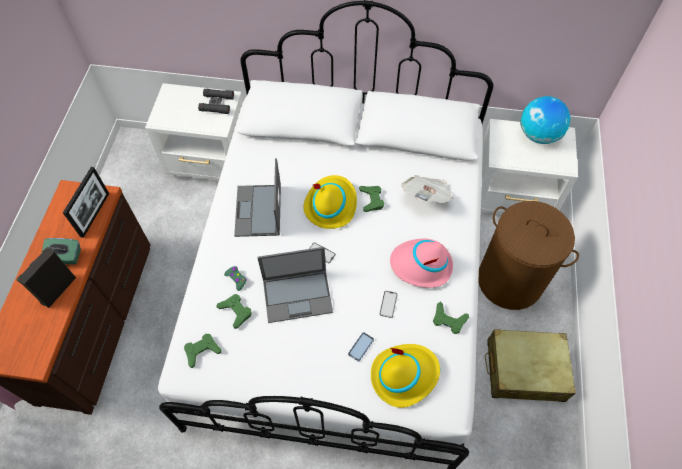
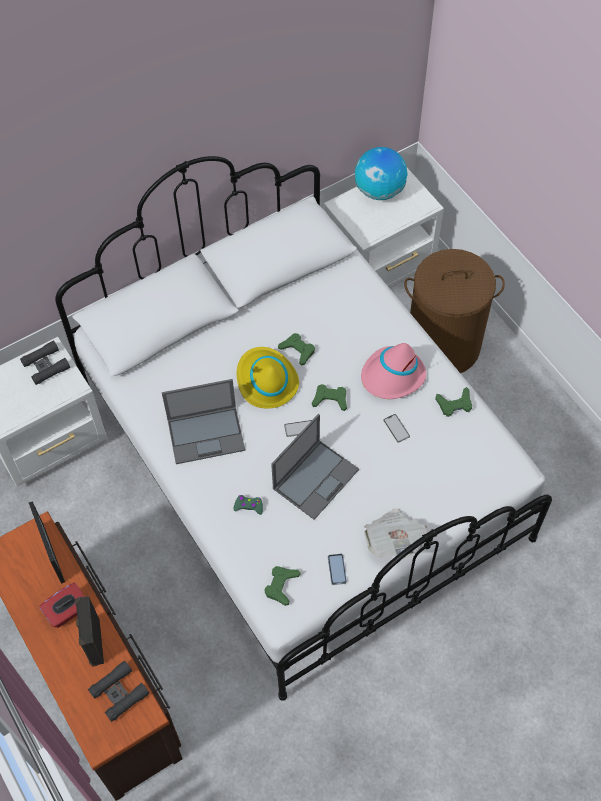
camera: 40 degrees left, 0 degrees up
(37, 335) = (119, 693): none -> black binoculars
(65, 257) = (67, 611): green tissue box -> red tissue box
(235, 311) = (276, 532): green game controller -> green game controller (330, 399)
(258, 211) = (207, 434): laptop -> laptop turned 60 degrees counterclockwise
(361, 347) = (407, 479): phone -> phone (337, 569)
(404, 375) = (461, 473): yellow hat -> none
(427, 196) = (342, 313): newspaper -> newspaper (394, 540)
(524, 370) = (519, 414): beige suitcase -> none

